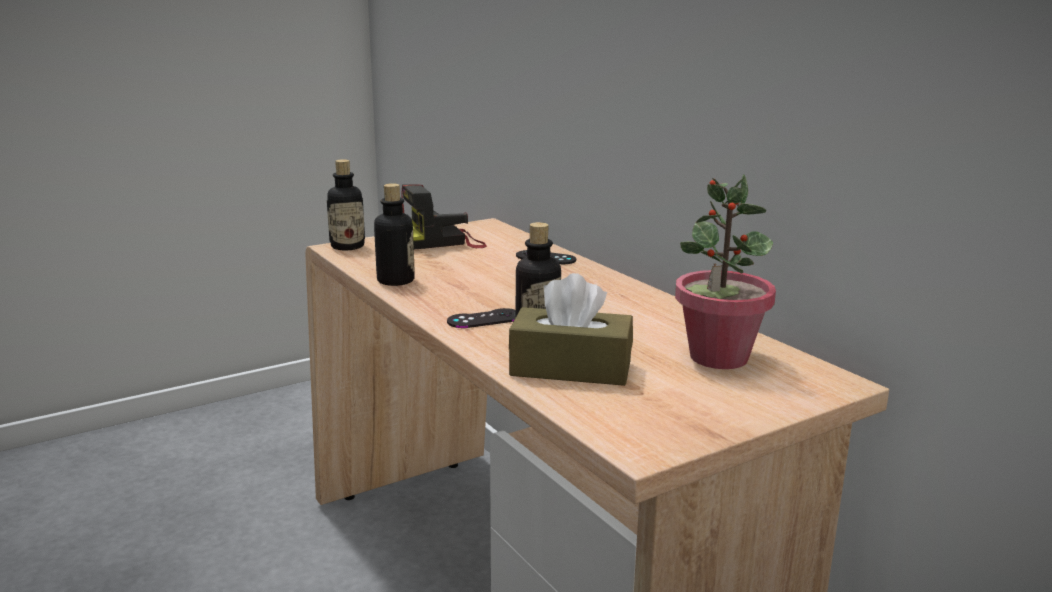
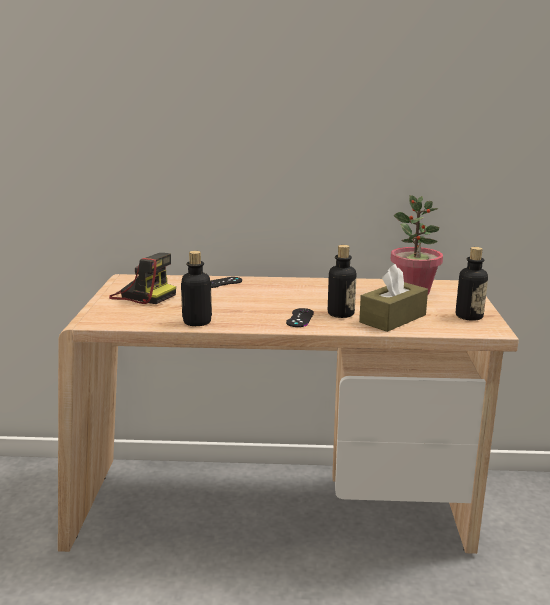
camera: 55 degrees left, 0 degrees up
(347, 246) = (97, 319): bottle -> bottle (469, 316)
(443, 242) = (142, 295): camera -> camera turned 75 degrees counterclockwise

